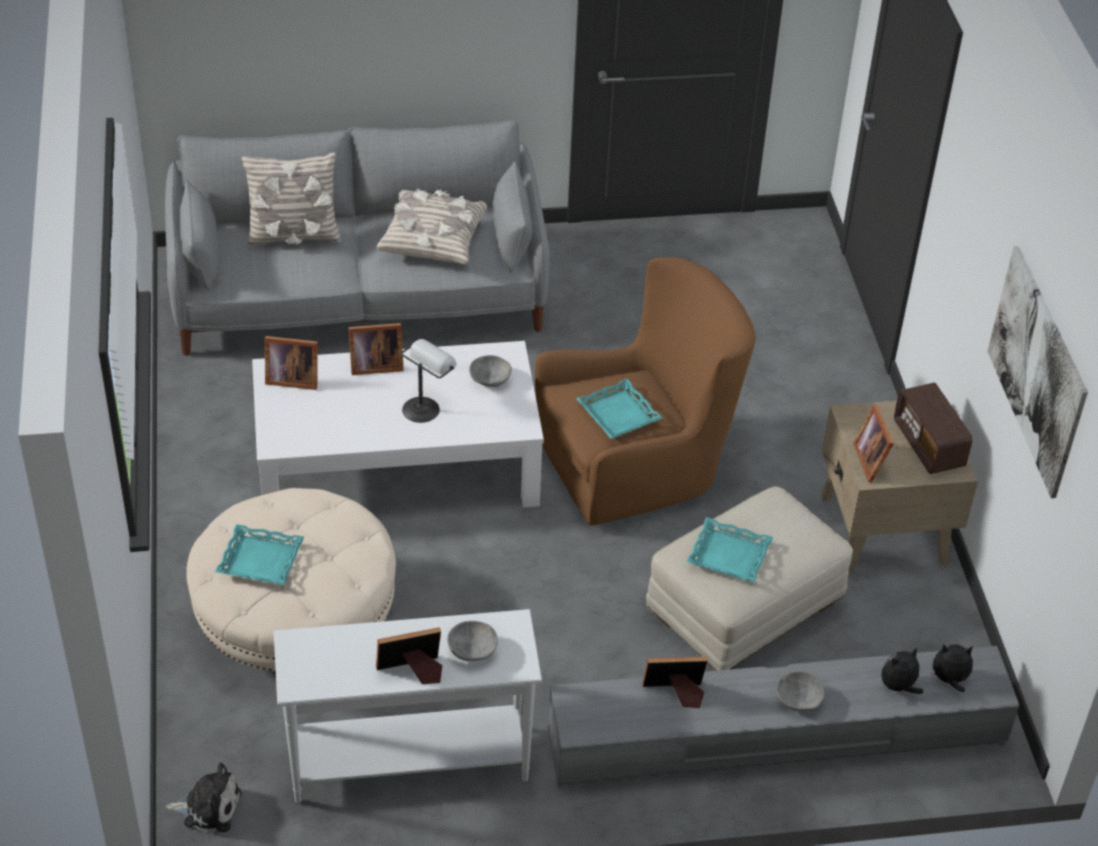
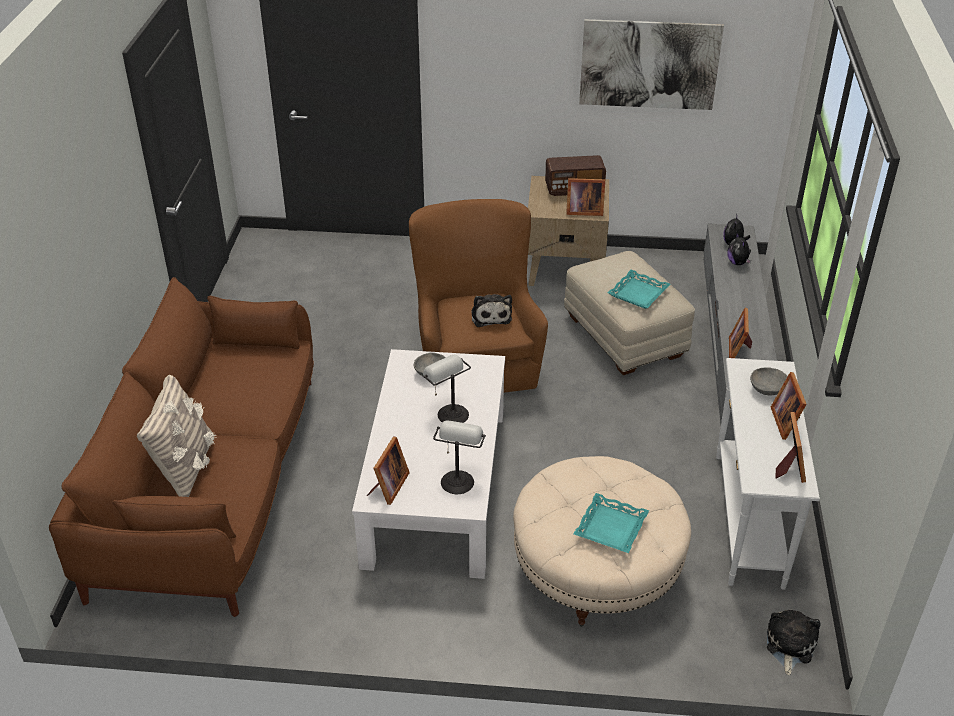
camera: 75 degrees left, 5 degrees down
(318, 429) = (458, 477): none -> table lamp
(359, 293) = (210, 482): grey sofa -> brown sofa
(374, 365) = (389, 434): picture frame -> picture frame (789, 466)
(432, 242) = (242, 383): beige pillow -> none
(619, 414) = (490, 315): turquoise tray -> plush toy
(797, 701) = (747, 302): grey bowl -> none

